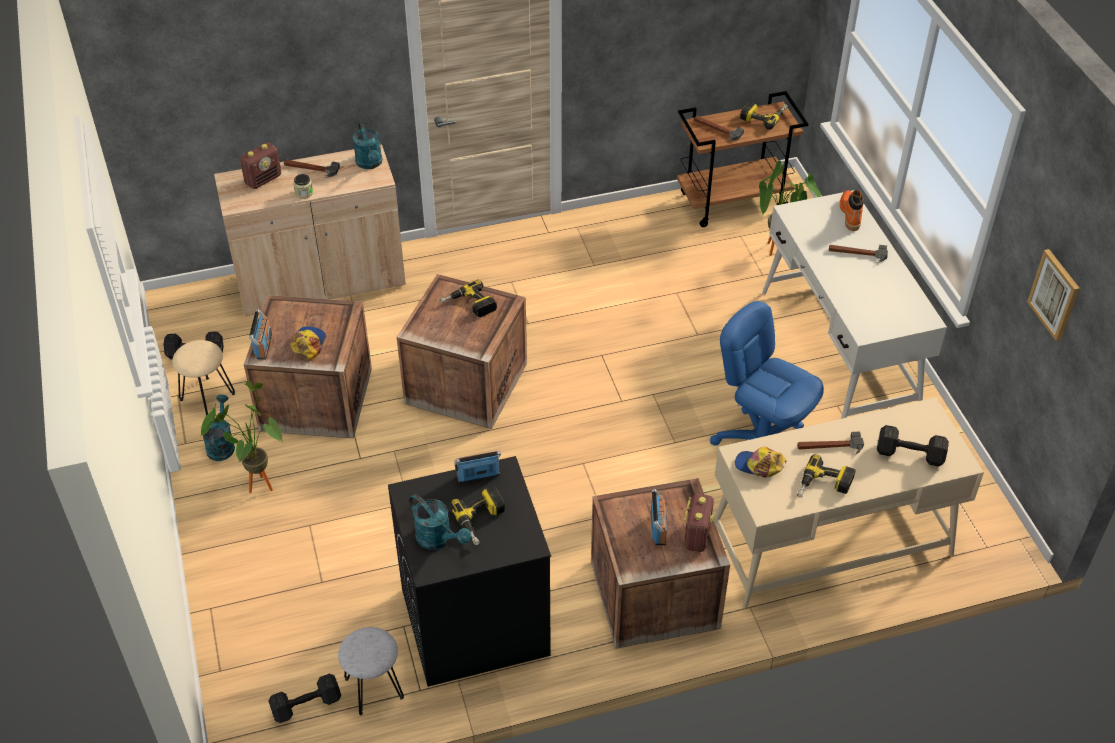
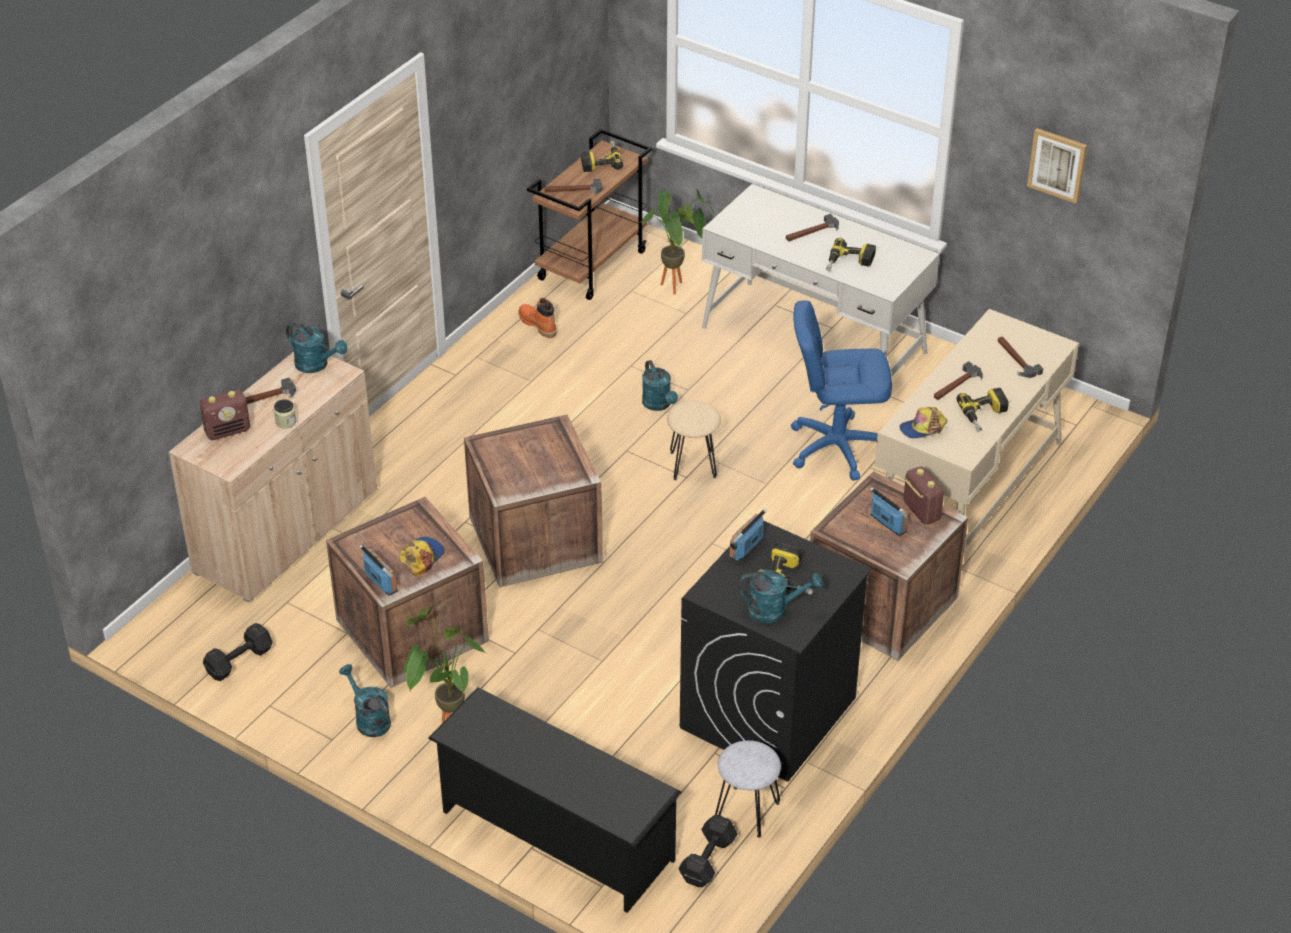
camera: 40 degrees left, 5 degrees down
(207, 396) = (301, 690): beige stool -> beige stool (692, 464)
(235, 610) = (555, 835): none -> black shoe rack
(263, 179) = (228, 431): radio -> radio turned 60 degrees clockwise
(308, 344) = (421, 557): cap -> cap turned 60 degrees clockwise
(469, 306) = (527, 447): power drill -> power drill (849, 263)
(663, 334) = (659, 405): none -> turquoise watering can
(850, 214) = (771, 204): orange boot -> orange boot (537, 325)
(908, 453) = (1015, 359): black dumbbell -> hammer

